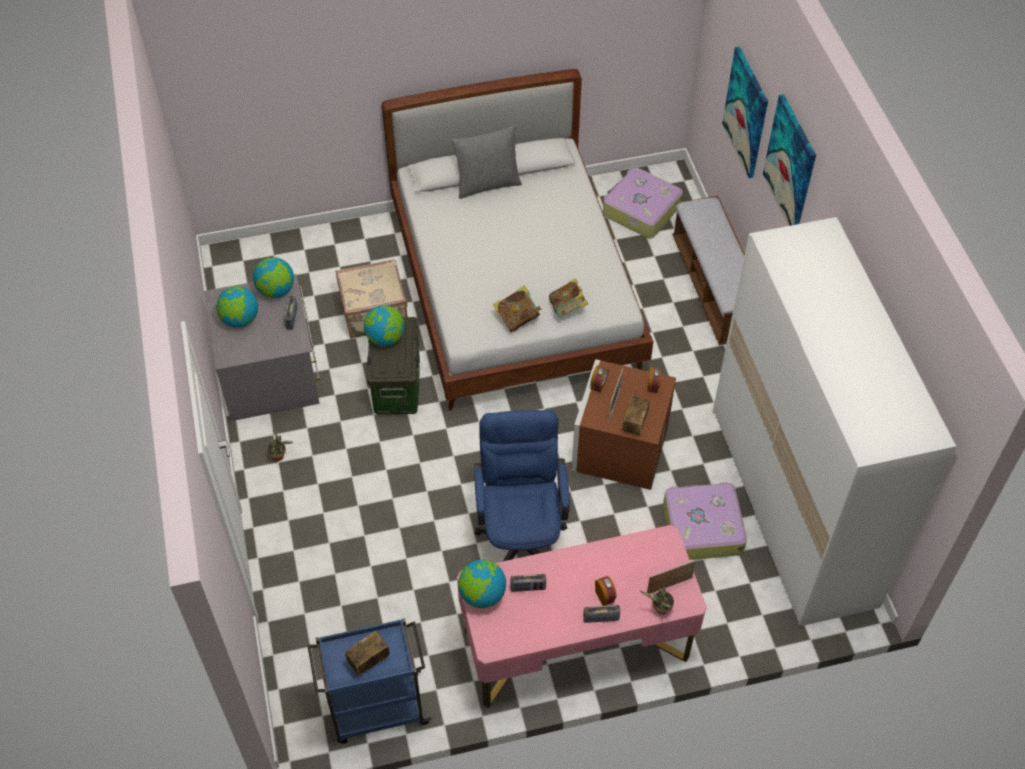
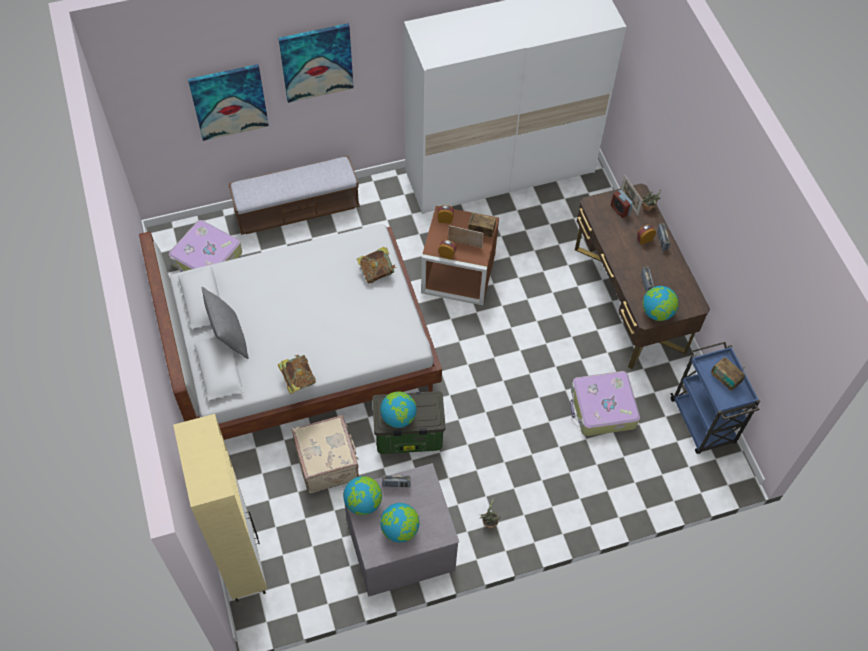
camera: 95 degrees left, 5 degrees up
(275, 248) = (243, 563): none -> beige cabinet
(517, 319) = (389, 307): book -> book (298, 380)
(521, 534) = (543, 336): blue office chair -> none
(576, 644) = (629, 299): pink desk -> brown desk
(656, 572) = (620, 210): none -> alarm clock
(701, 527) = (523, 224): suitcase -> suitcase (602, 409)

